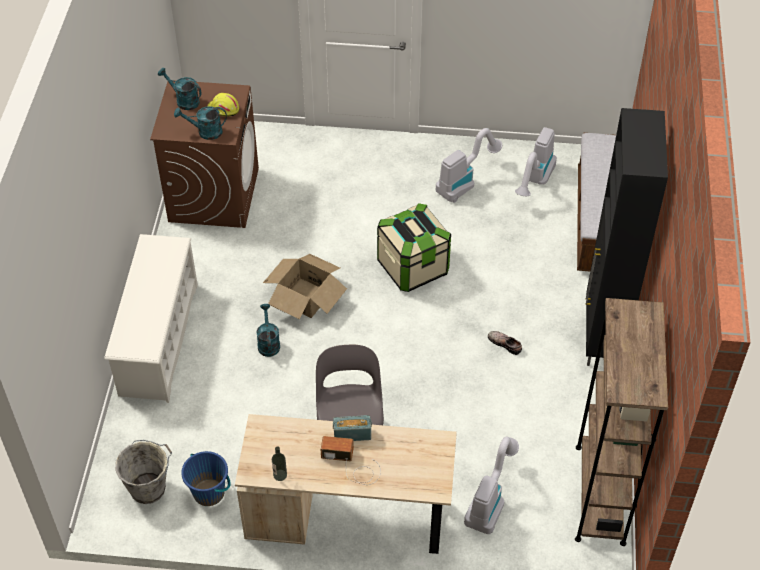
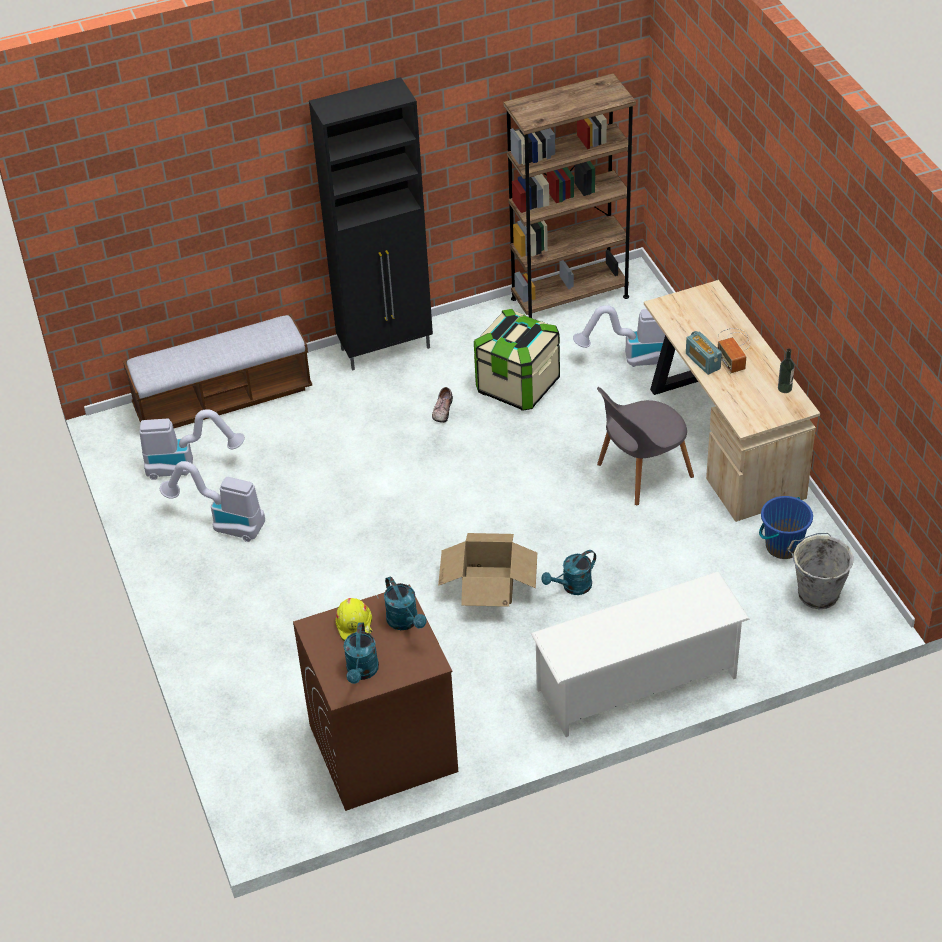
camera: 115 degrees left, 5 degrees down
(413, 267) = (384, 515): storage box -> storage box (518, 385)

